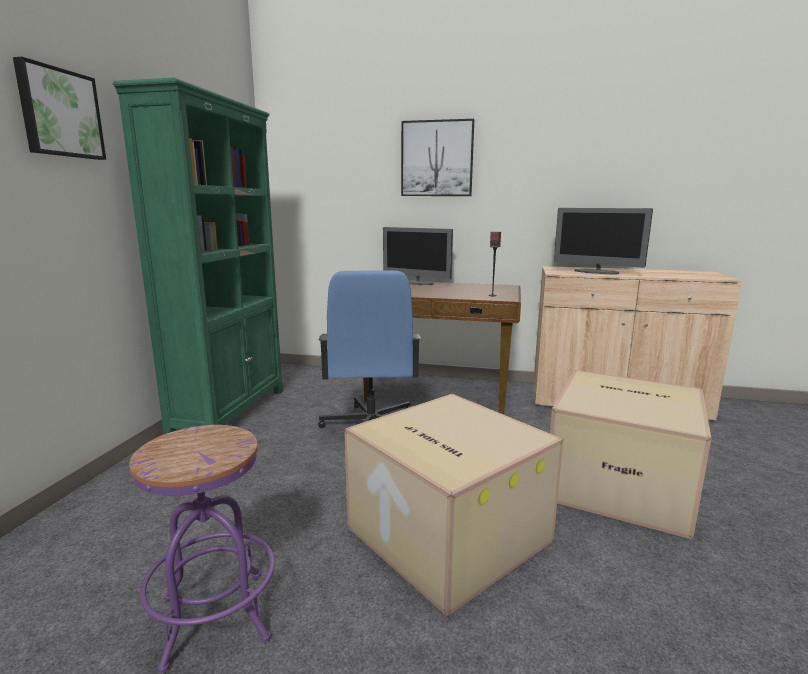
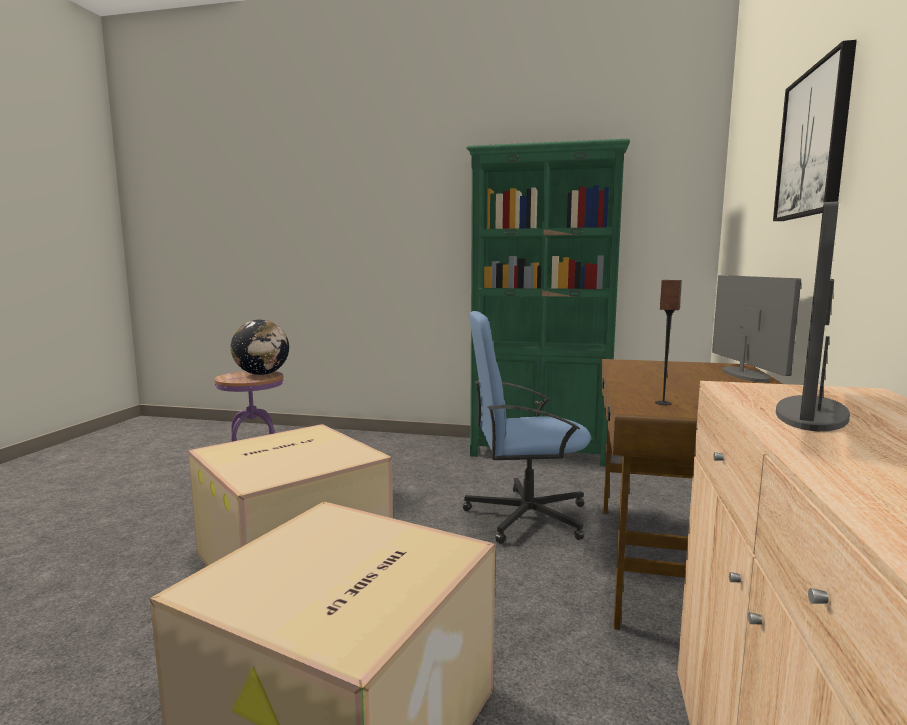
camera: 90 degrees right, 5 degrees down
(59, 113) = (437, 189): picture -> none
(187, 441) = (262, 374): none -> globe
(416, 283) = (744, 375): monitor -> monitor turned 150 degrees clockwise

